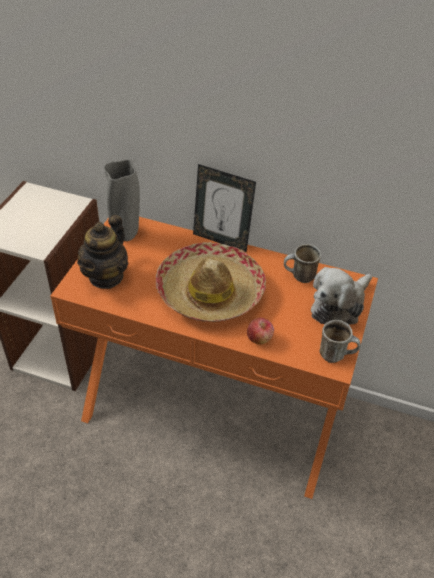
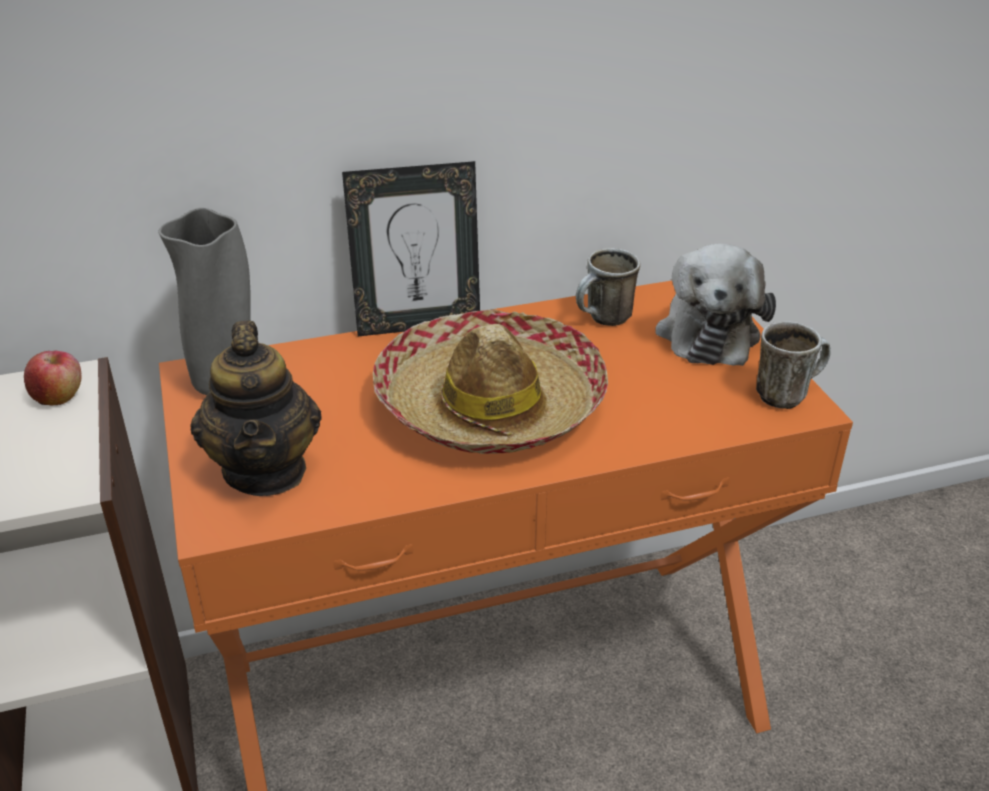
camera: 35 degrees left, 10 degrees down
(259, 338) = (652, 430): apple -> apple (58, 396)

